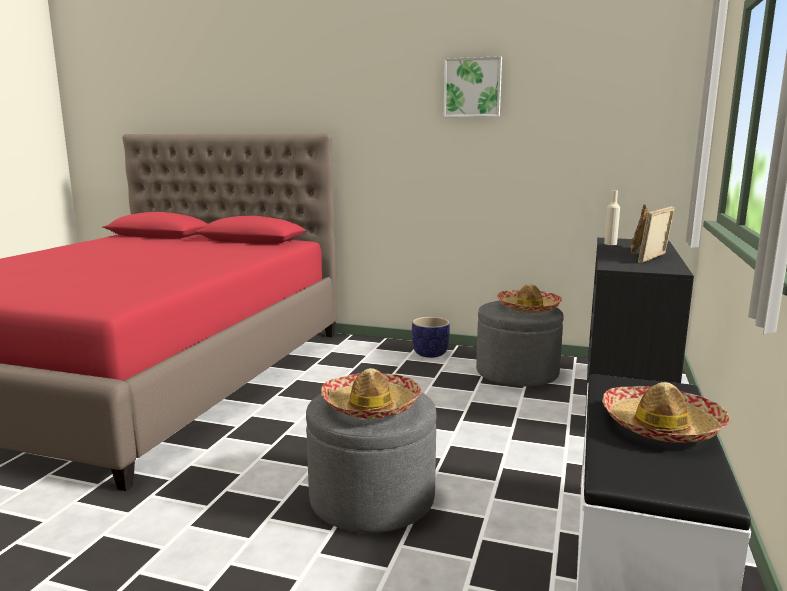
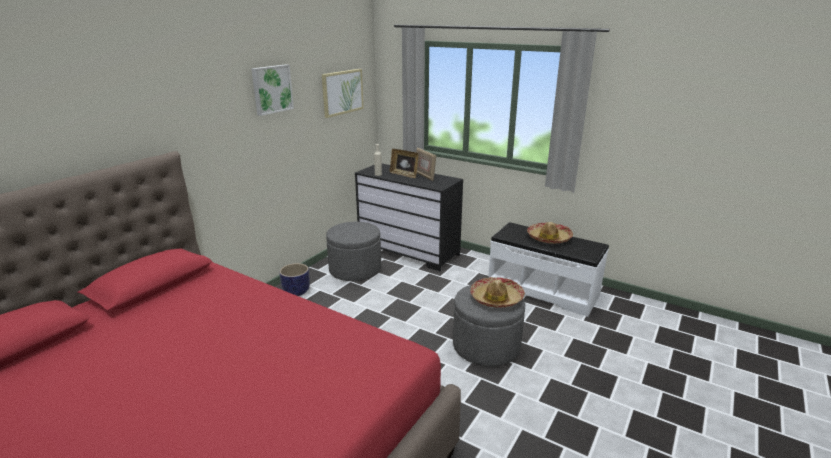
camera: 75 degrees left, 10 degrees up
(528, 308) = (356, 228): hat -> none
(614, 108) = (342, 92): none -> picture

